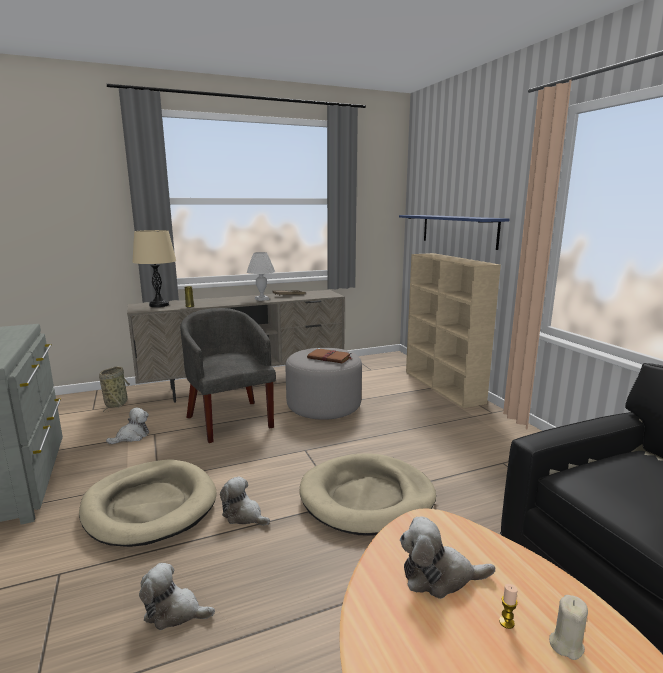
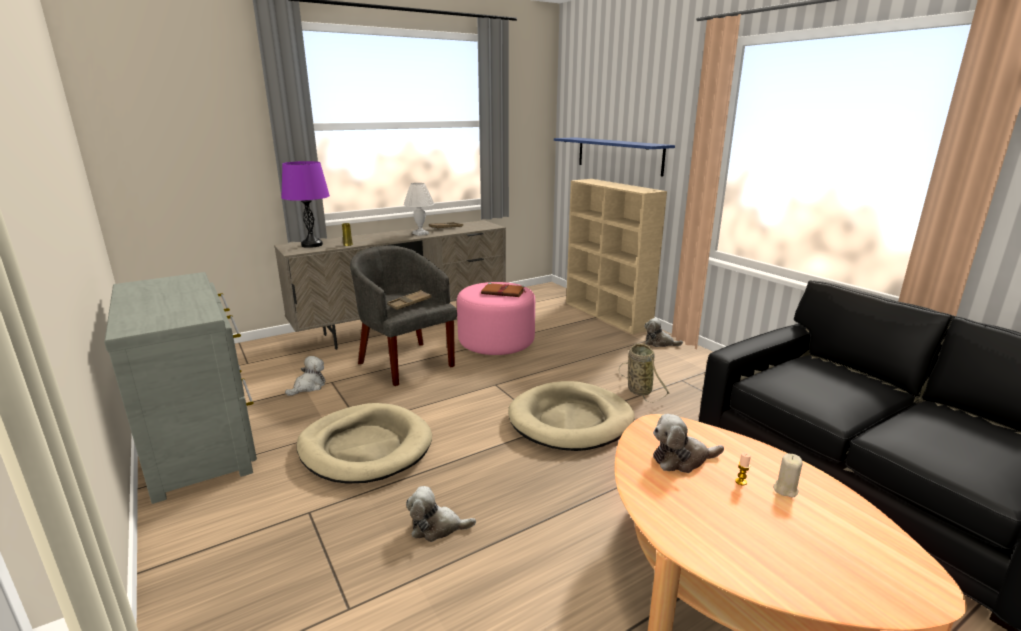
camera: 10 degrees left, 5 degrees up
(117, 403) = (271, 355): basket -> basket (638, 389)
(159, 305) = (312, 245): beige table lamp -> purple table lamp
(229, 363) = (409, 303): none -> brown tray
(244, 515) = (462, 446): plush toy -> plush toy (659, 343)
(324, 406) = (496, 342): grey ottoman -> pink ottoman

